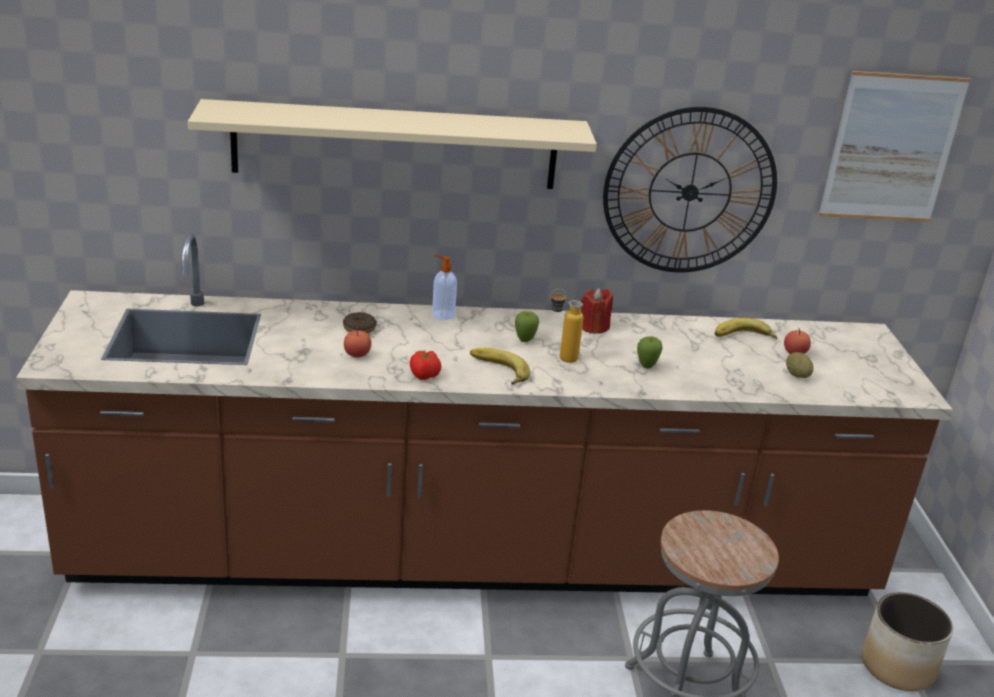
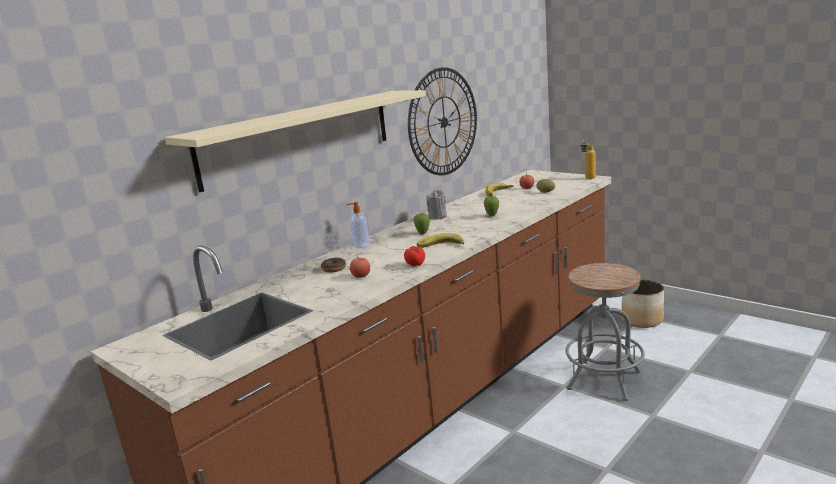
camera: 40 degrees left, 10 degrees down
(560, 358) = (453, 230): bottle -> bottle (587, 178)
(594, 327) = (437, 217): red candle -> grey candle
(891, 148) = (509, 72): picture -> none

